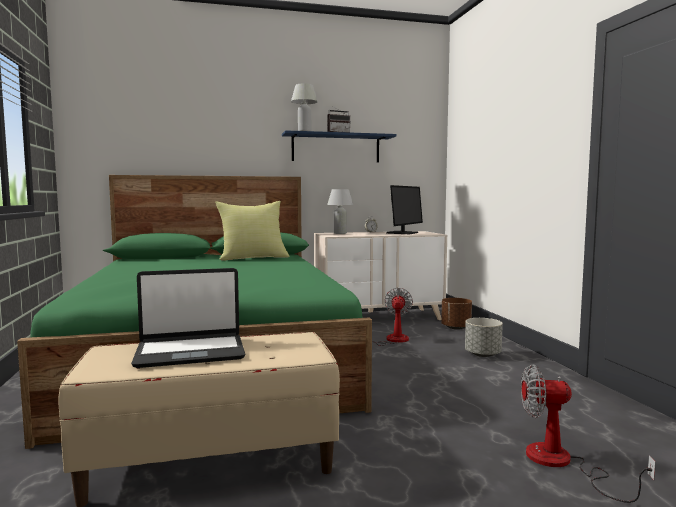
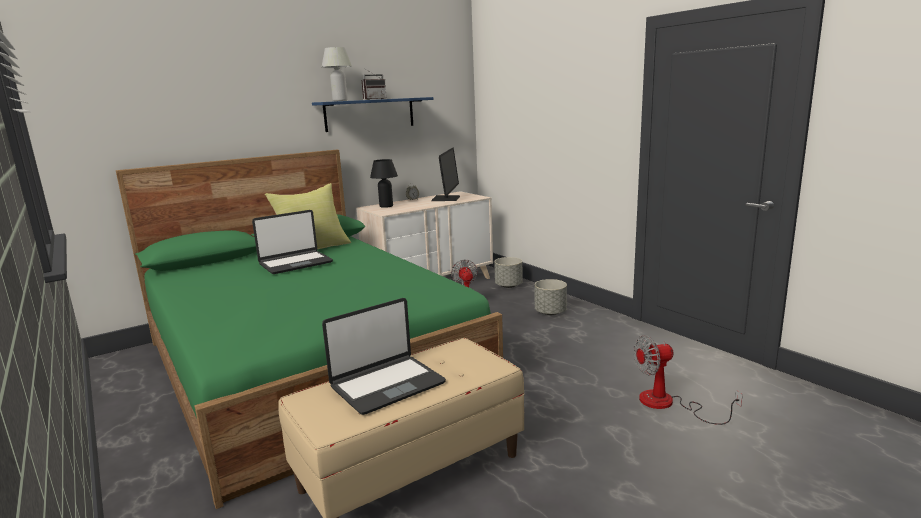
camera: 20 degrees left, 10 degrees up
(222, 262) = (295, 263): none -> laptop
(340, 233) = (386, 206): white table lamp -> black table lamp
(456, 328) = (508, 286): brown planter -> grey planter

